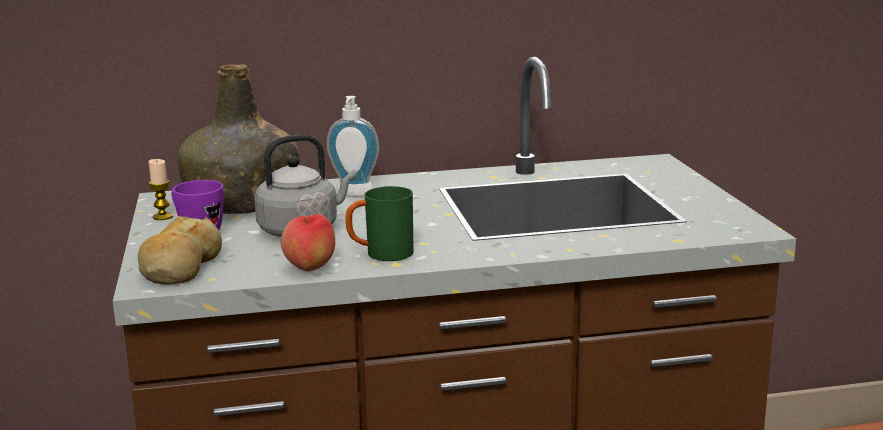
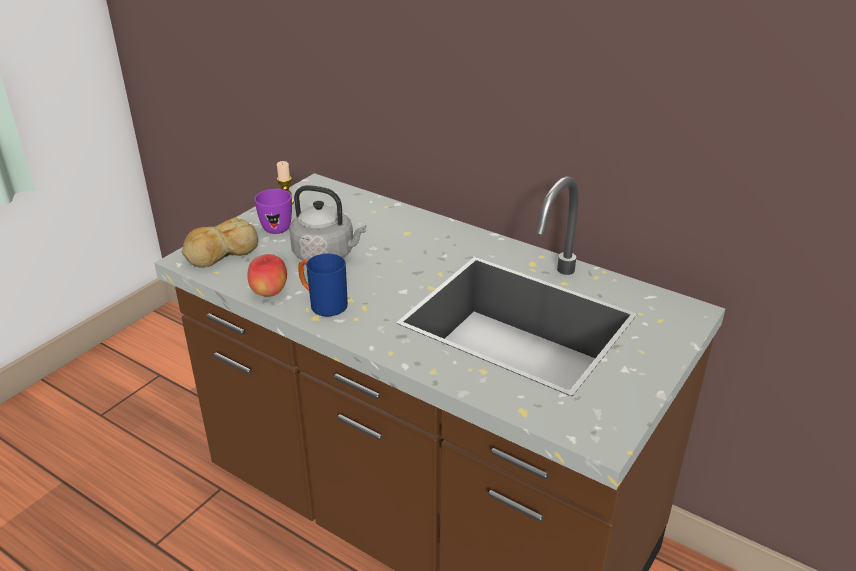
camera: 45 degrees right, 15 degrees up
(242, 203) = (343, 210): green bottle -> none
(354, 195) = (412, 236): soap dispenser -> none
(381, 255) = (322, 304): green mug -> blue mug

